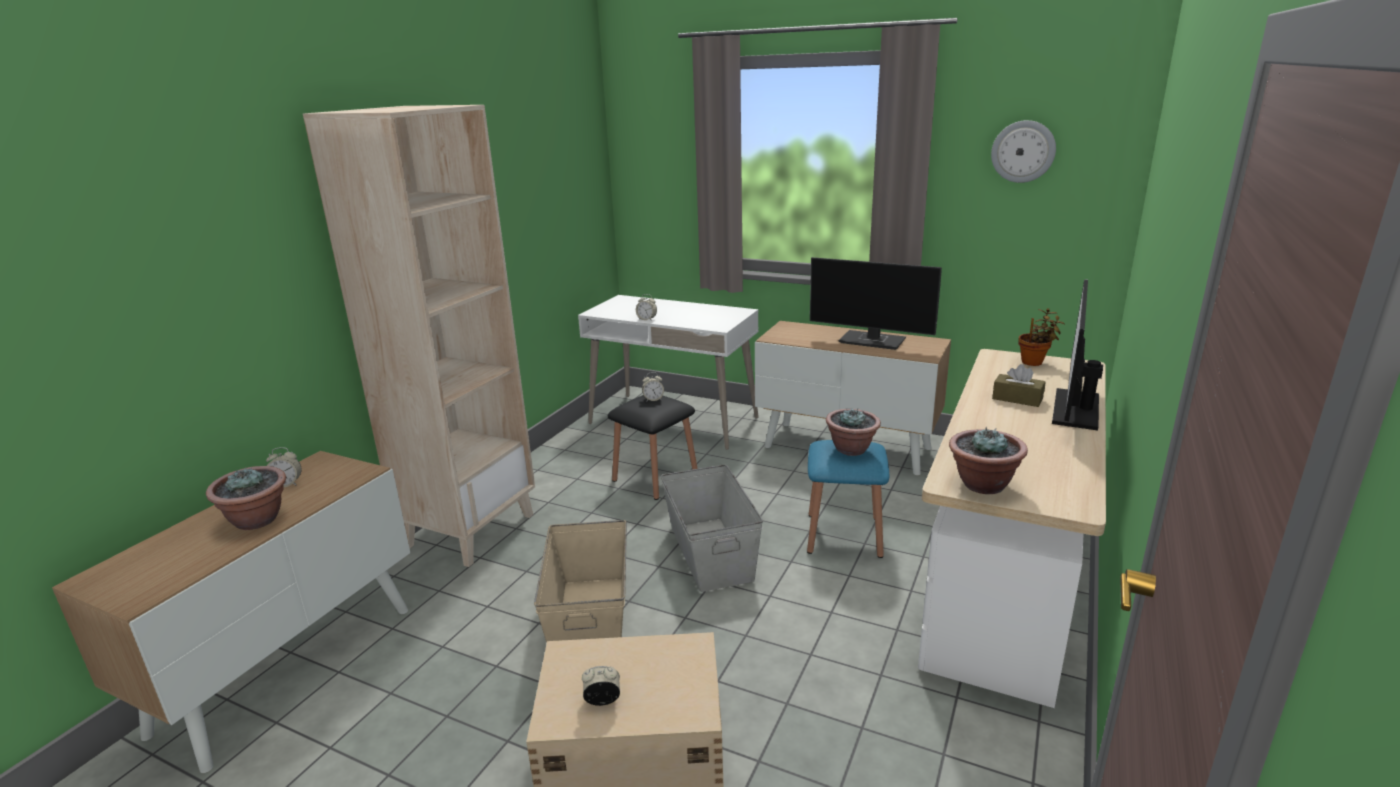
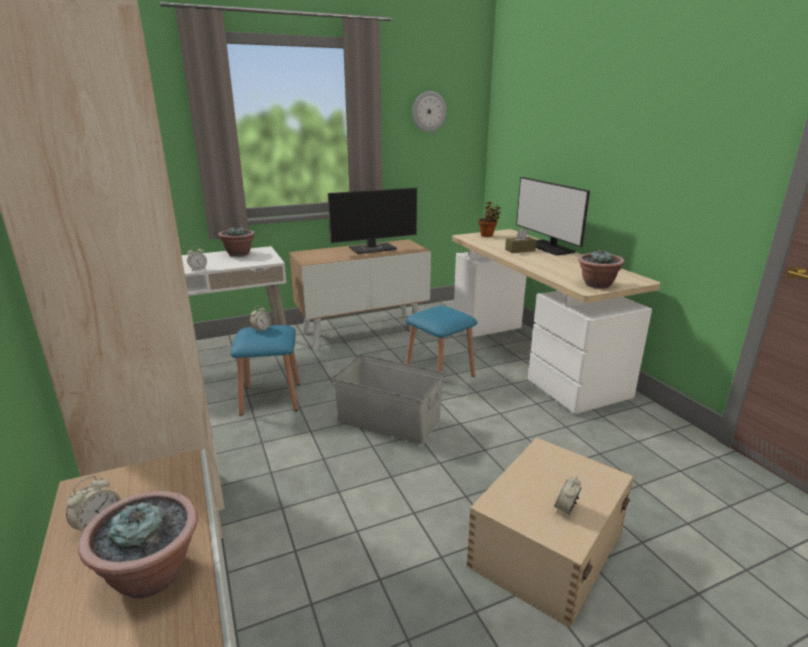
camera: 50 degrees left, 0 degrees up
(591, 619) = (388, 502): beige storage box -> none
(655, 477) = (271, 398): black stool -> blue stool
(851, 449) = (442, 311): potted plant -> potted plant (239, 254)

